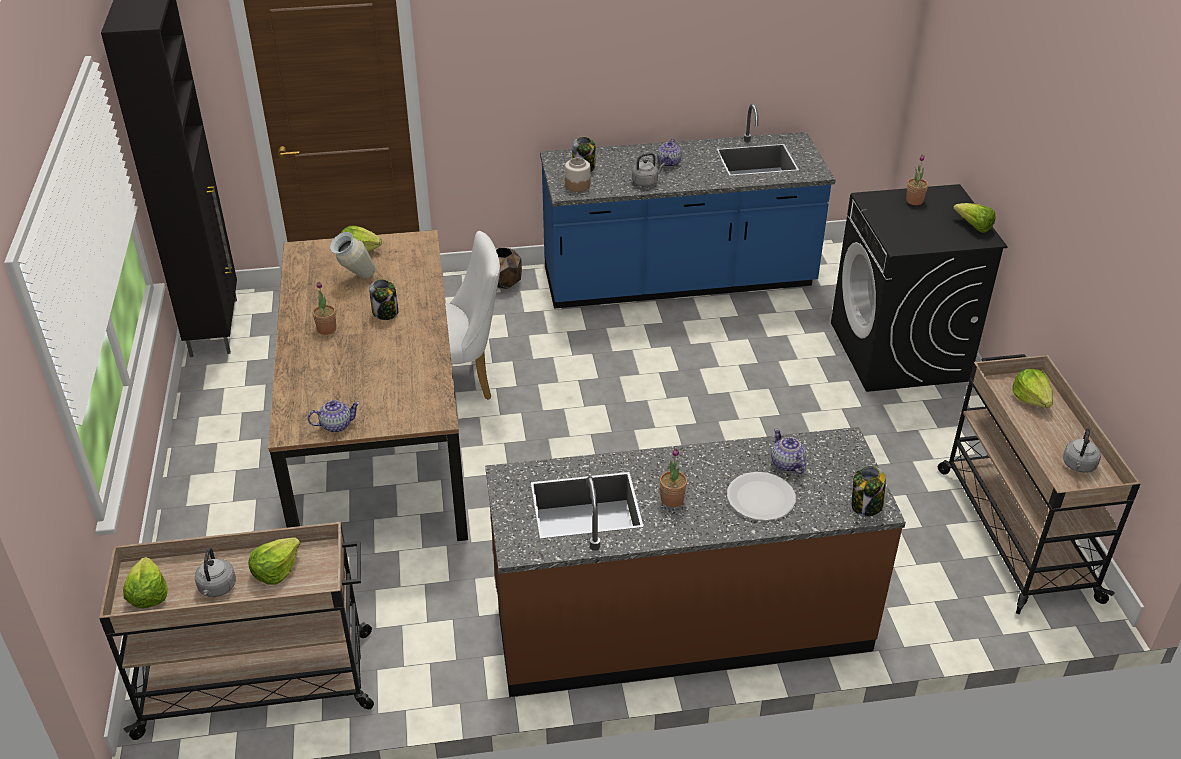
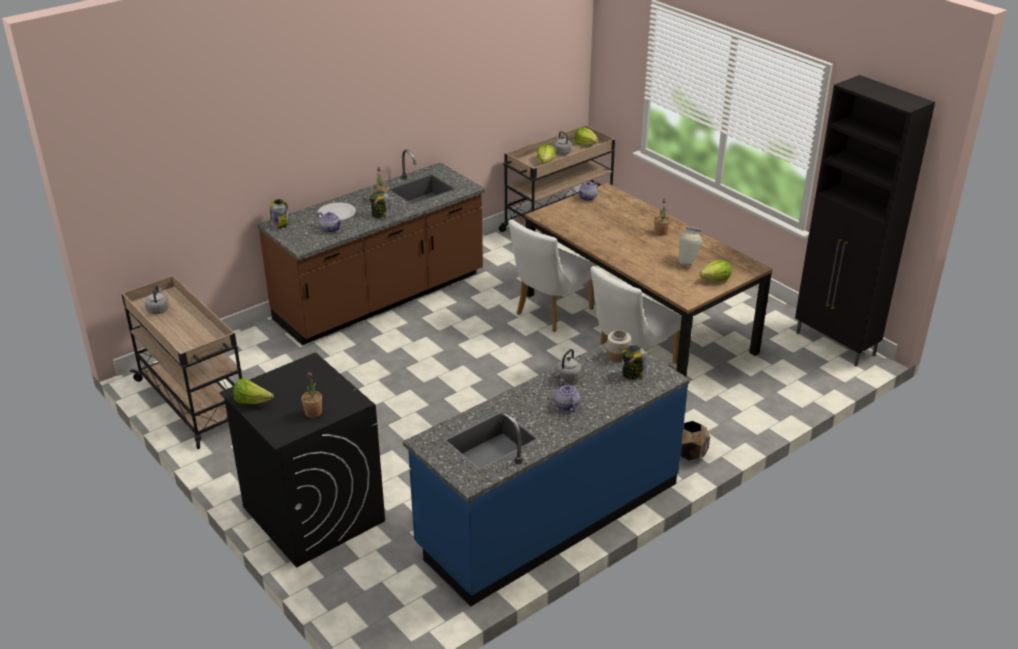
camera: 150 degrees right, 5 degrees down
(386, 313) = (641, 250): jar -> jar (381, 215)
(467, 492) = (550, 314): none -> white chair
(1031, 399) = (190, 340): lettuce -> none

